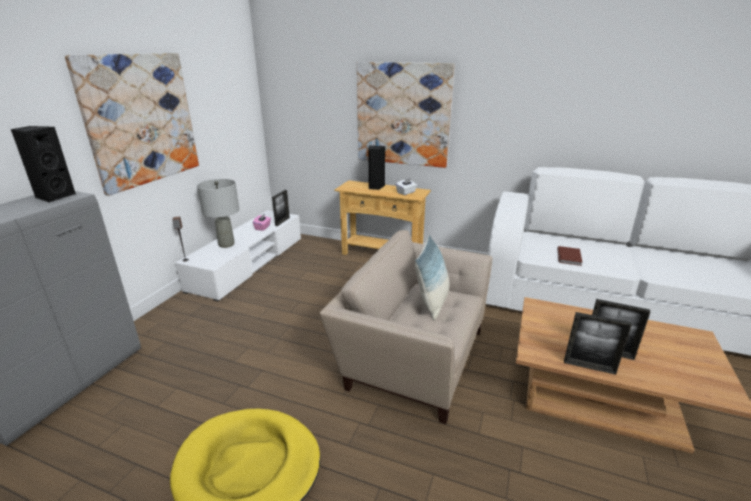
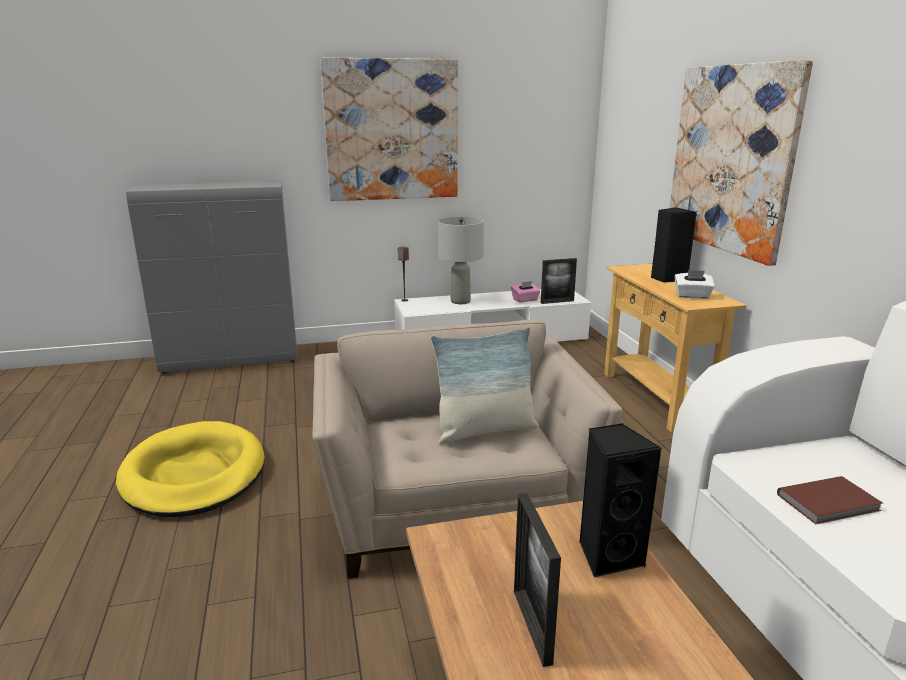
camera: 55 degrees right, 5 degrees down
(54, 196) = (260, 183): black speaker -> black speaker (608, 555)
(589, 367) = (457, 607): picture frame -> none

